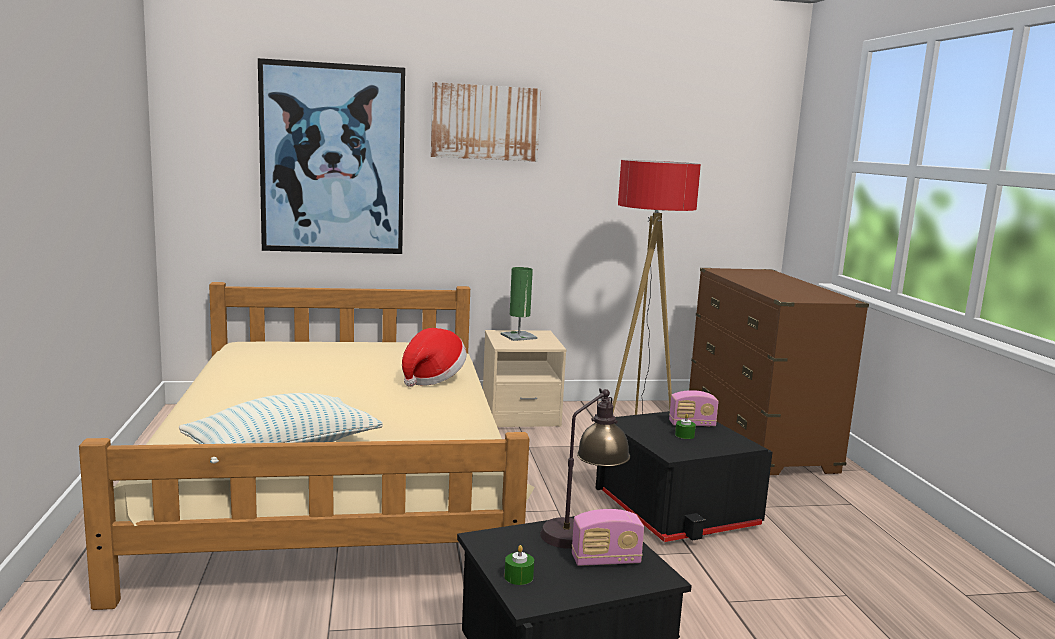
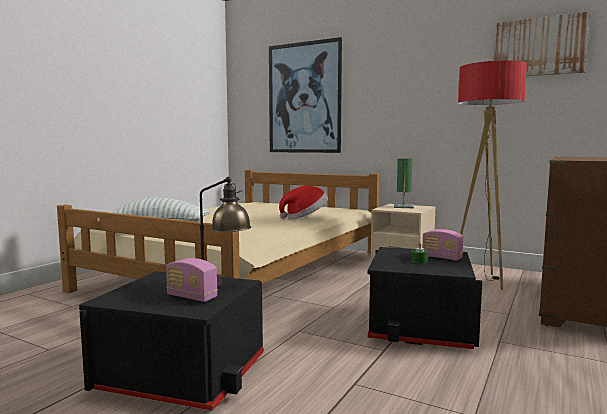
camera: 40 degrees right, 5 degrees down
(485, 122) = (390, 64): picture -> picture (539, 47)
(518, 577) = (130, 291): green candle -> none

